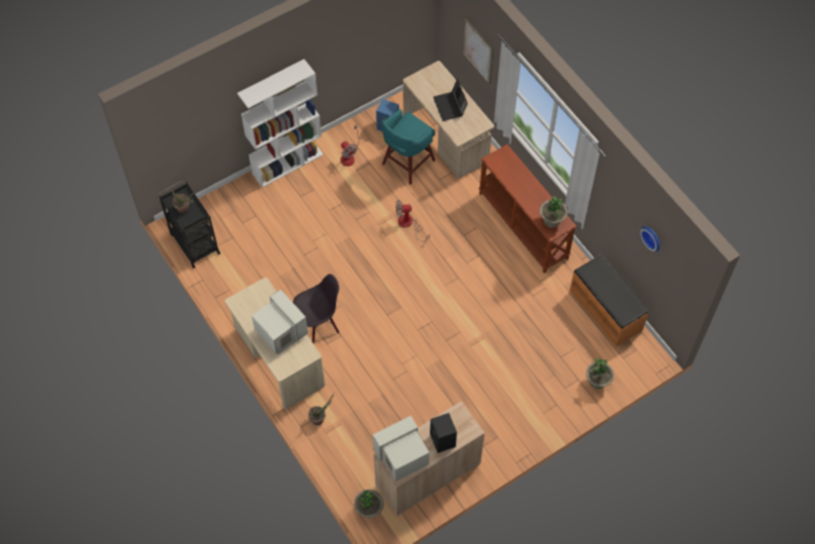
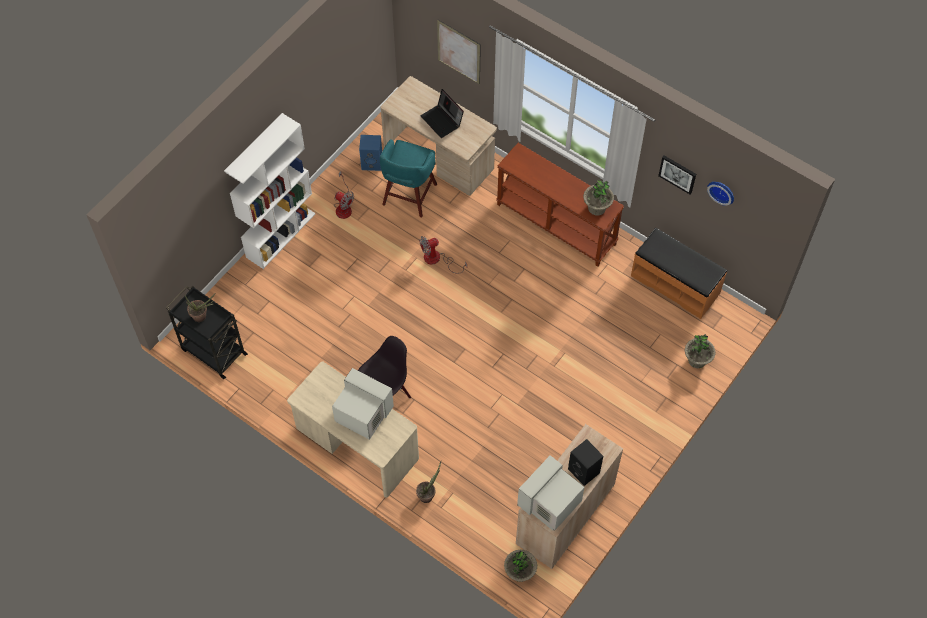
camera: 20 degrees left, 0 degrees up
(622, 211) = (677, 174): none -> picture

